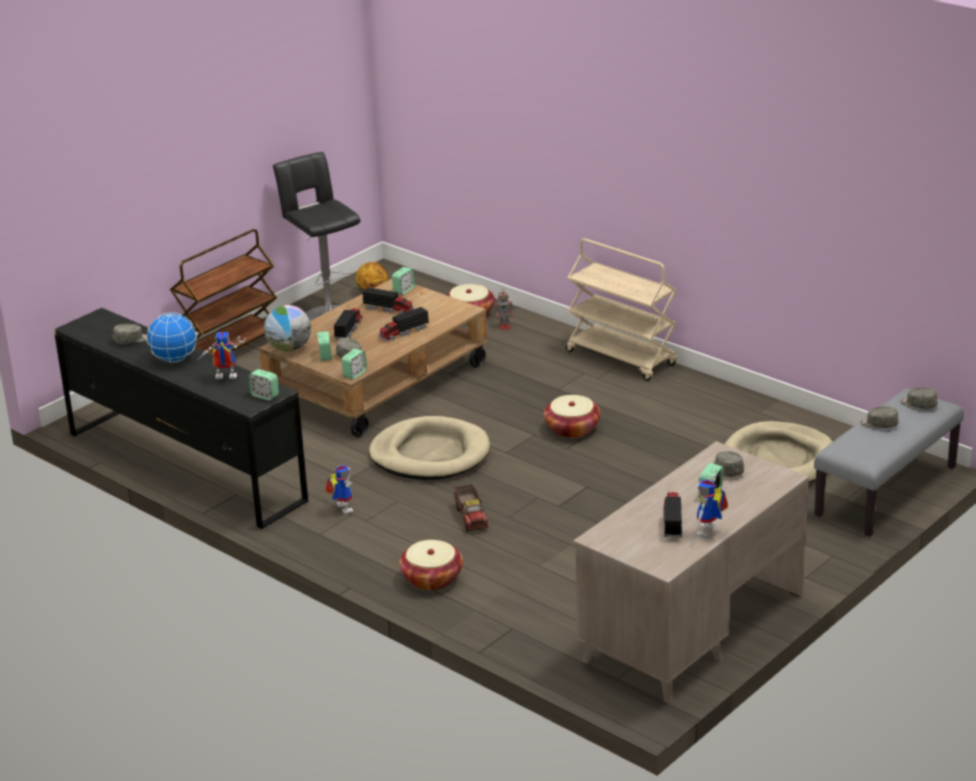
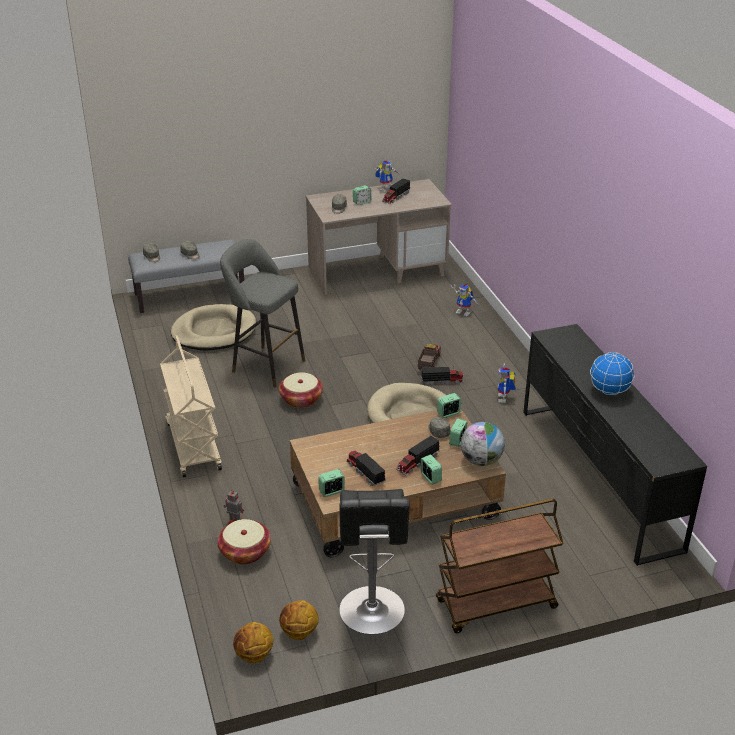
camera: 150 degrees left, 5 degrees up
(131, 340) = (638, 424): grey cap -> none
(223, 378) = (579, 359): toy robot -> toy robot (465, 312)
(264, 395) = (557, 335): alarm clock -> alarm clock (430, 478)
(392, 274) = (254, 655): none -> basketball
(403, 332) = (377, 440): toy truck -> toy truck (442, 381)
(431, 578) = (483, 337): basket -> none
(661, 447) = (265, 365): none -> grey stool

